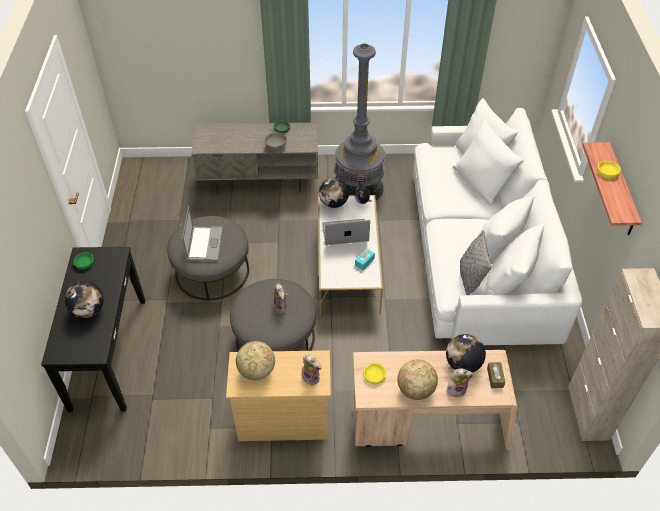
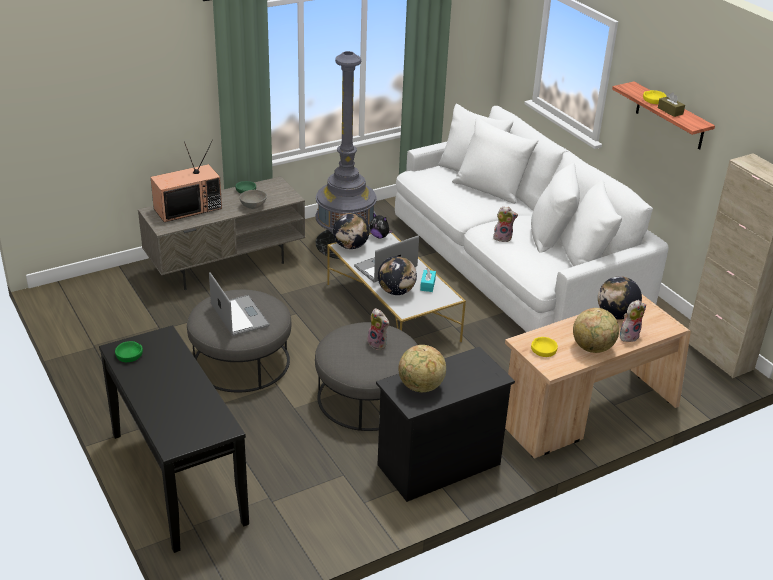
camera: 30 degrees left, 15 degrees down
(88, 310) = (177, 395): globe -> globe (396, 291)
(229, 134) = (188, 208): none -> television
(282, 419) = (438, 464): beige dresser -> black dresser
(312, 377) = (483, 373): plush toy -> plush toy (503, 237)
(470, 278) = (549, 262): grey pillow -> none
(495, 378) = (653, 316): brown tissue box -> brown tissue box (670, 111)

